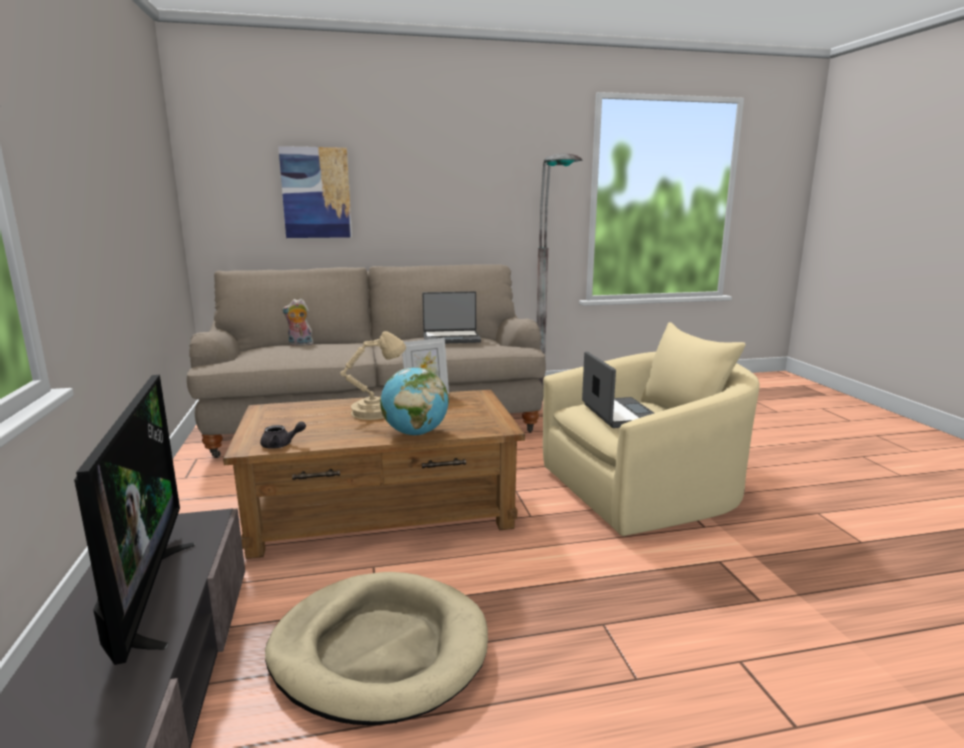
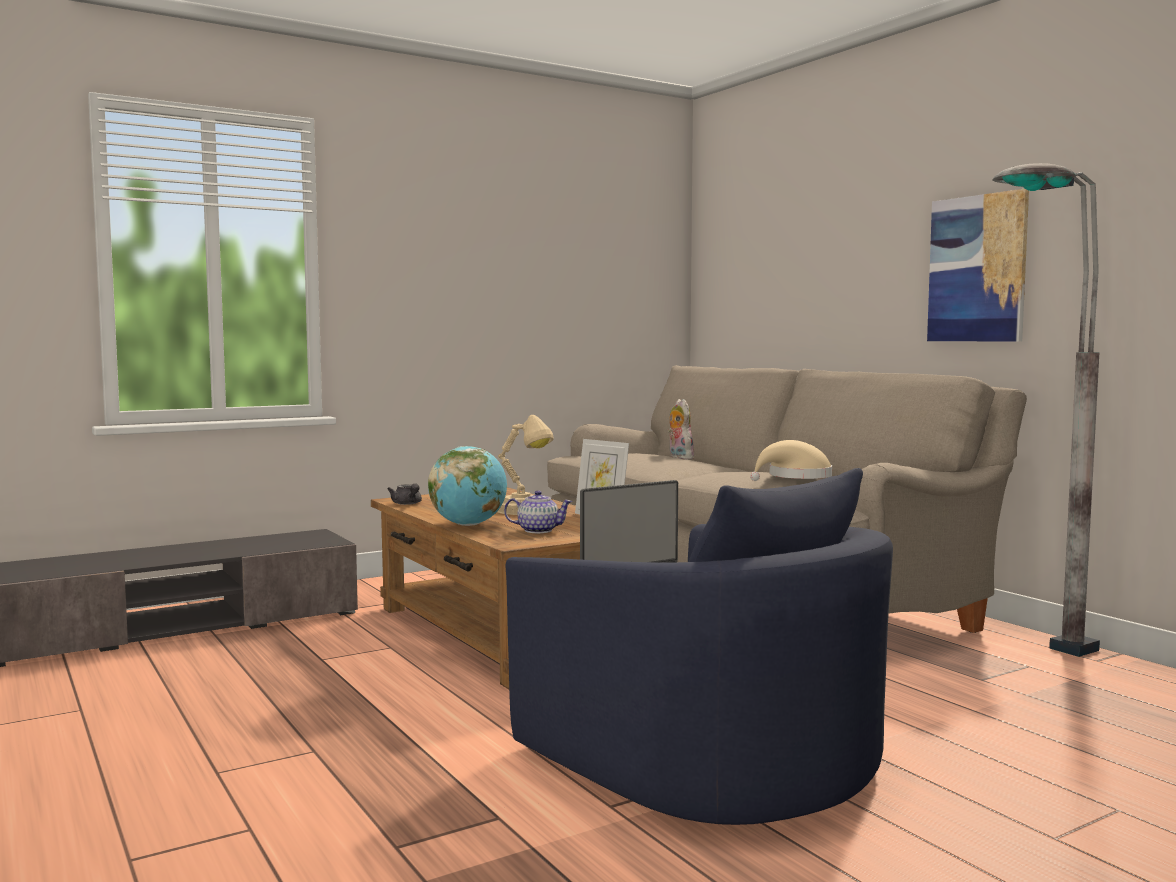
camera: 70 degrees right, 10 degrees down
(144, 596) = (217, 550): television -> none
(316, 193) = (798, 271): picture -> picture (977, 269)
(379, 650) = (257, 670): beige dog bed -> none
(451, 338) = (795, 477): laptop -> beige hat
(460, 416) = (538, 530): none -> teapot
(645, 490) = (707, 757): beige armchair -> blue armchair

